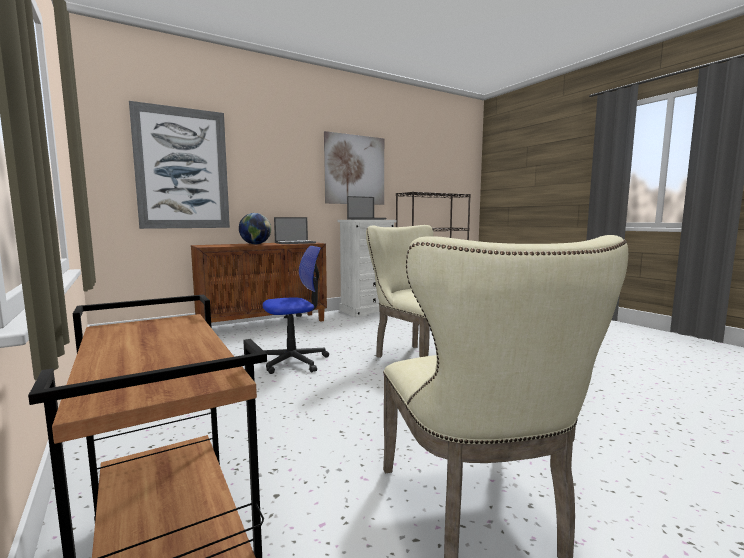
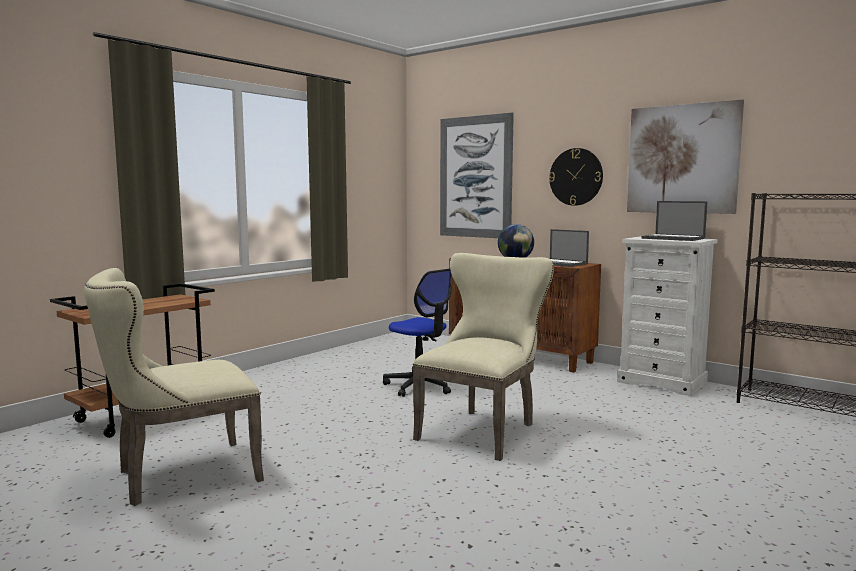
camera: 70 degrees right, 0 degrees up
(285, 176) = (576, 177): none -> wall clock

